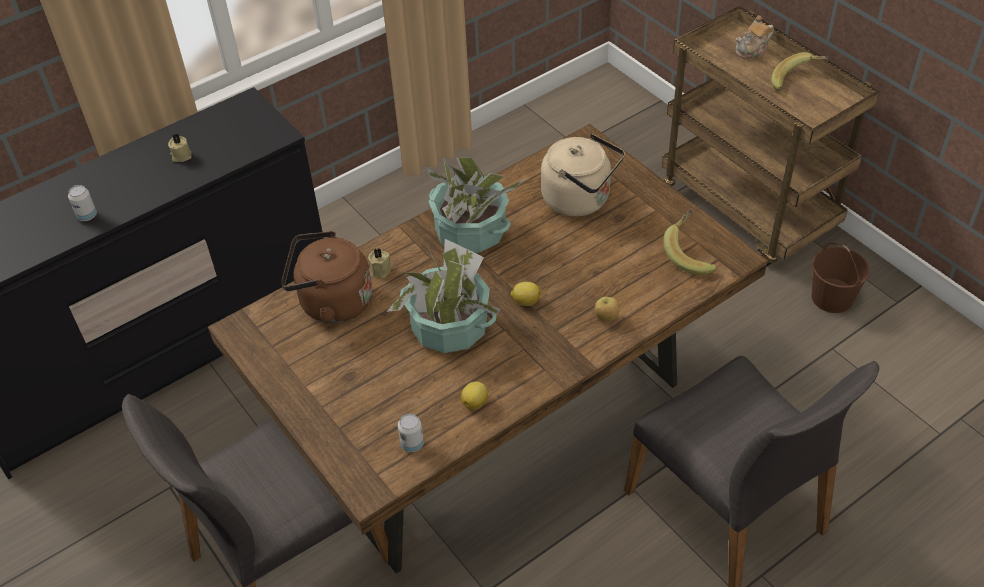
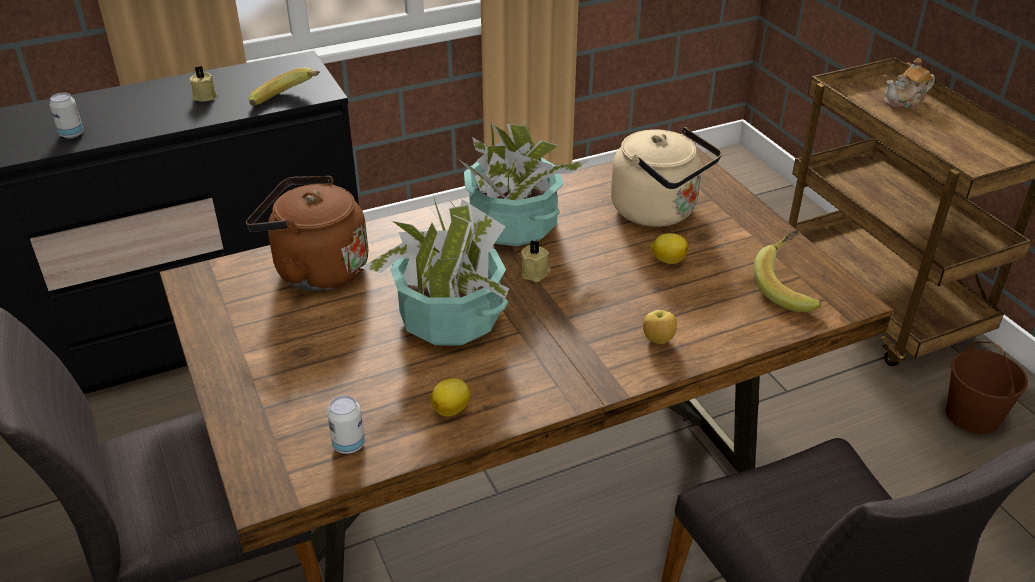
camera: 10 degrees right, 10 degrees down
(381, 270) = (391, 246): beige candle -> beige candle (536, 273)
(525, 301) = (557, 305): lemon -> lemon (667, 260)
(797, 82) = (957, 136): banana -> banana (289, 102)

